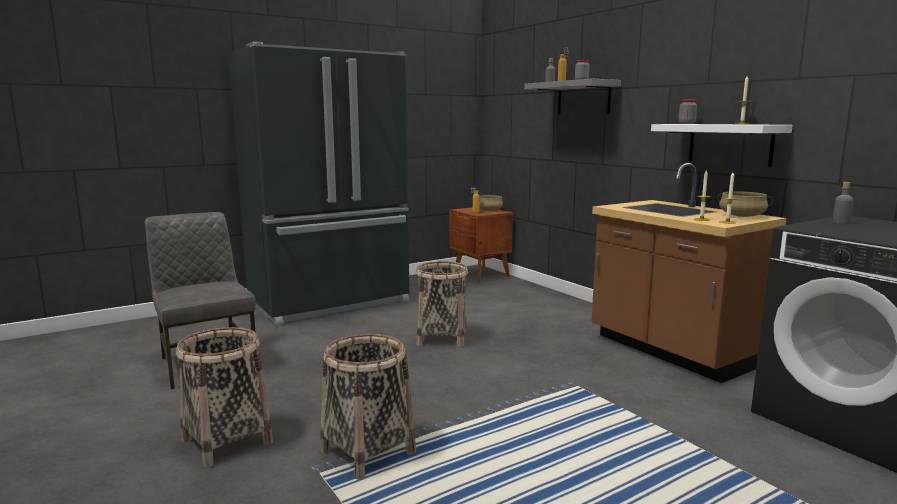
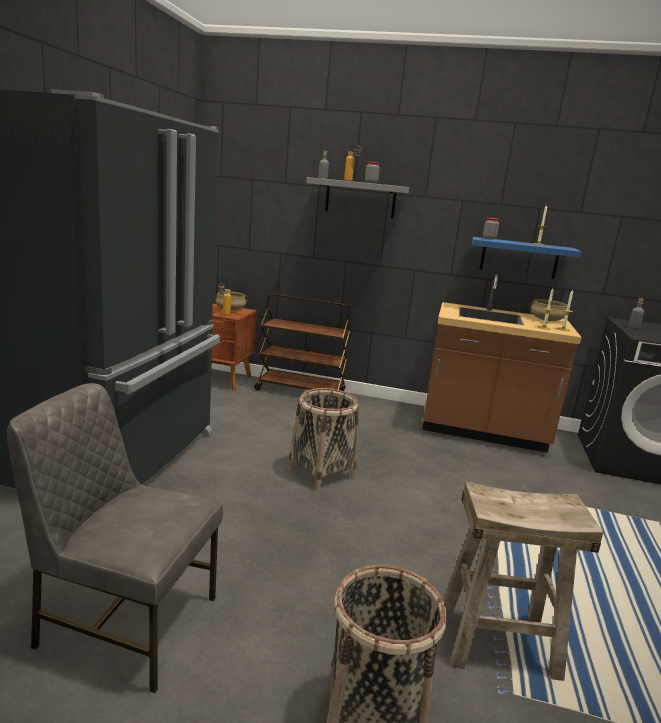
camera: 45 degrees left, 5 degrees up
(367, 451) = (497, 641): basket -> beige stool
(535, 291) = (301, 391): none -> brown cart
(730, 144) = (519, 258): white shelf -> blue shelf

